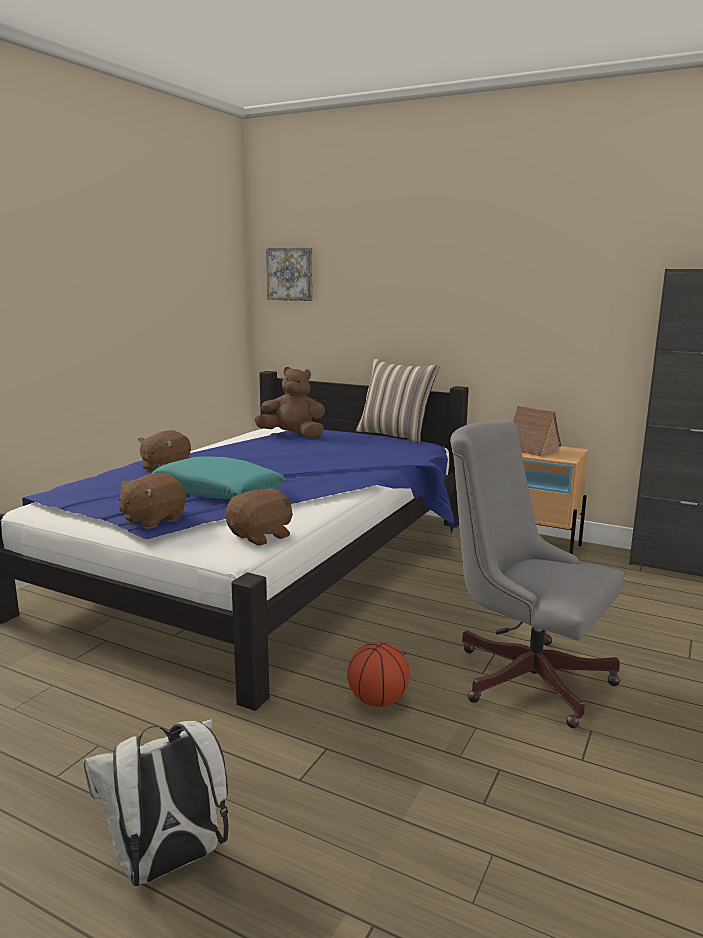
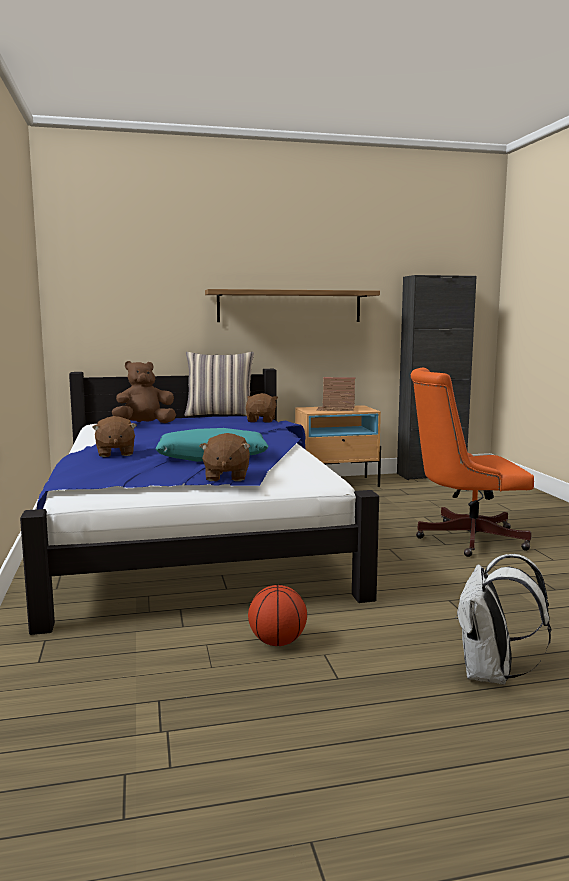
camera: 40 degrees left, 5 degrees down
(261, 536) = (317, 472): brown plush toy -> brown plush toy (261, 420)
(290, 274) = (92, 278): picture -> none
(378, 701) = (426, 572): basketball -> basketball (277, 642)
(497, 309) = (289, 306): none -> shelf
(523, 674) = (463, 538): grey office chair -> orange office chair

